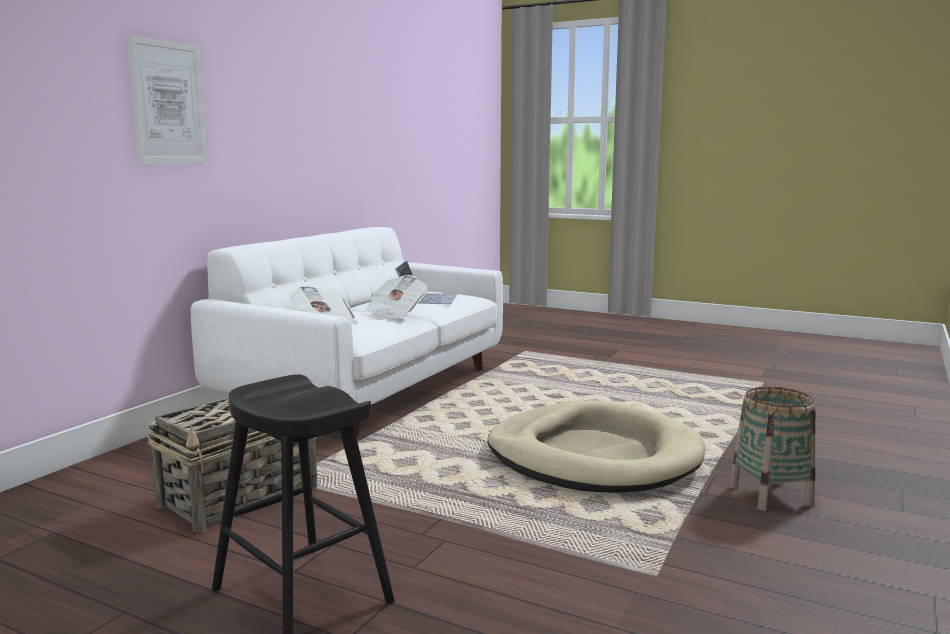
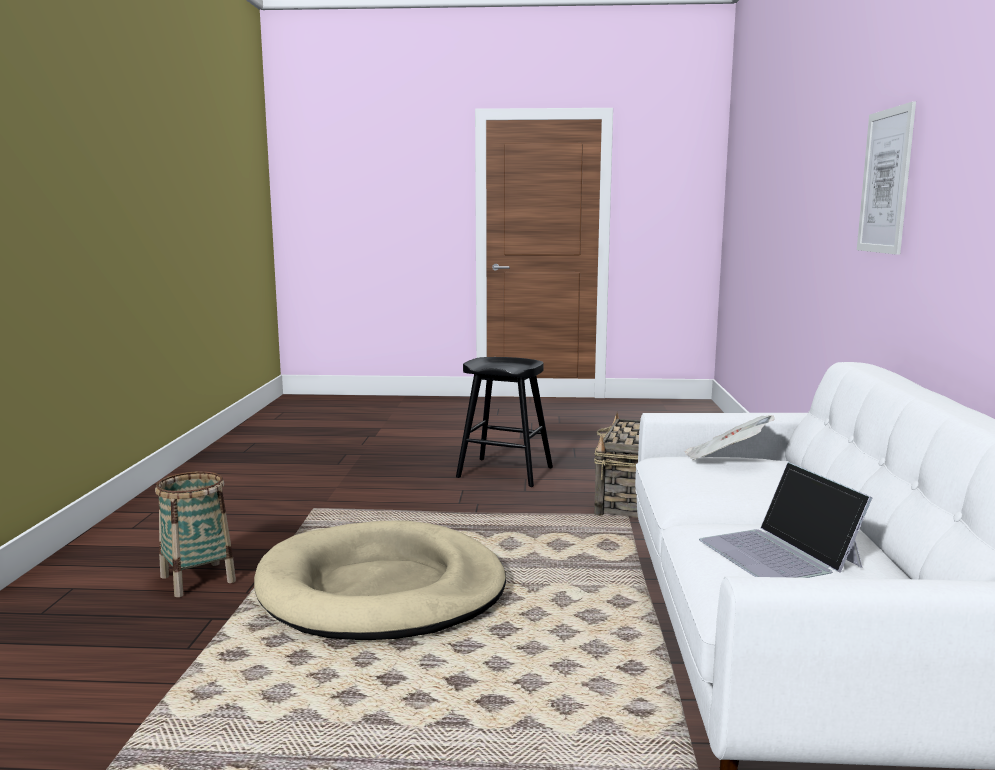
camera: 155 degrees right, 0 degrees up
(395, 314) = (711, 495): newspaper -> none

